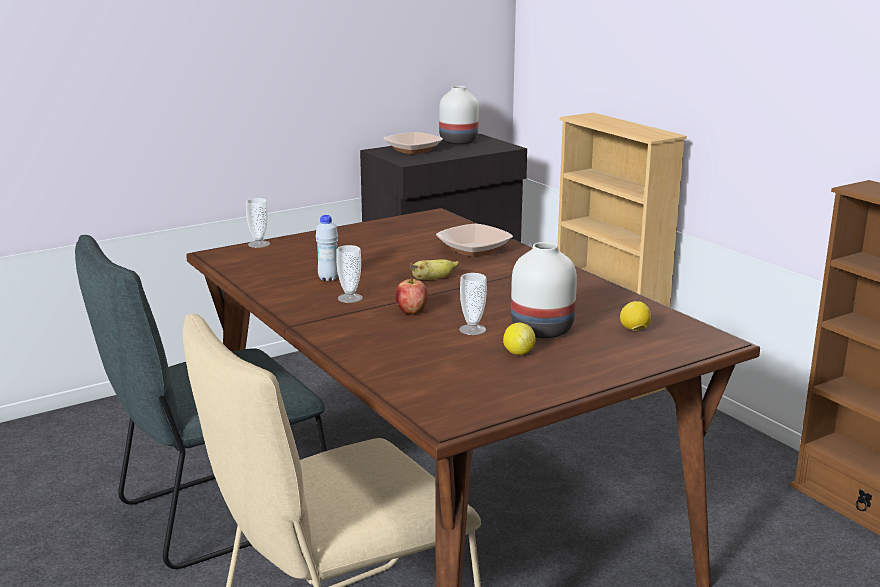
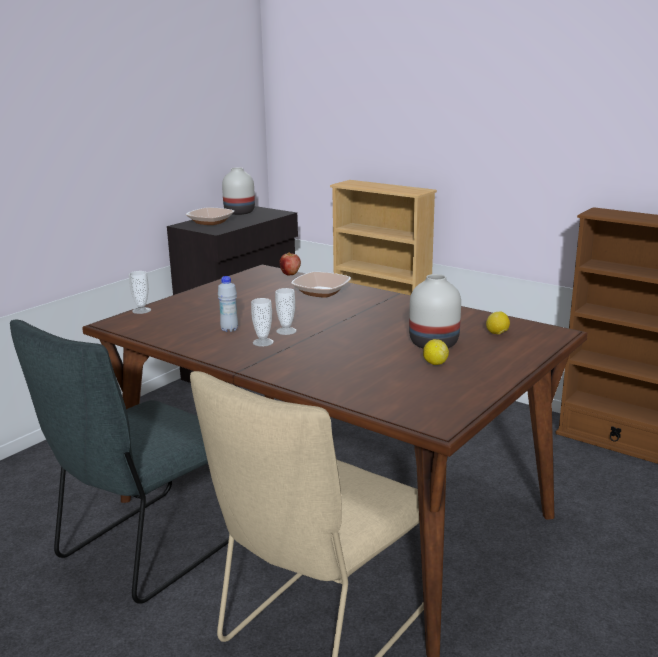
camera: 20 degrees left, 0 degrees up
(411, 312) = (323, 346): apple -> apple (290, 274)
(433, 279) = (313, 318): banana -> none
(472, 329) = (383, 351): cup -> cup (286, 331)

